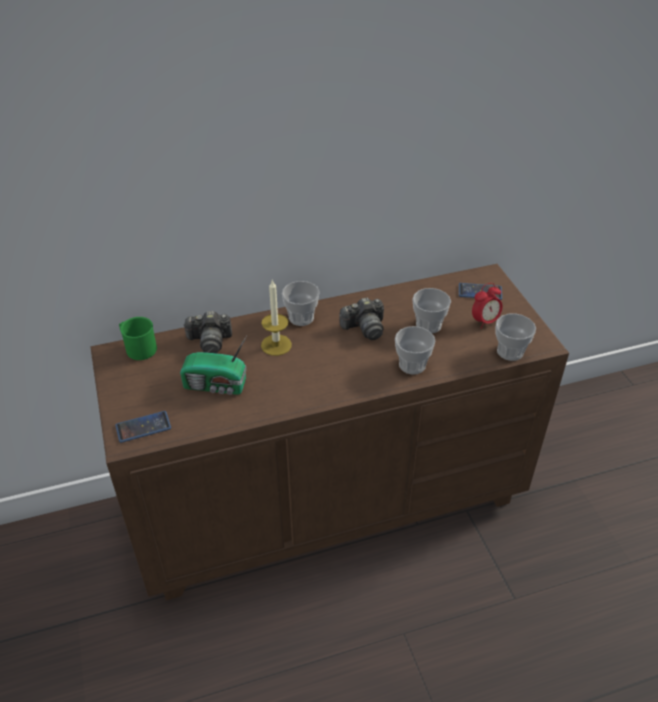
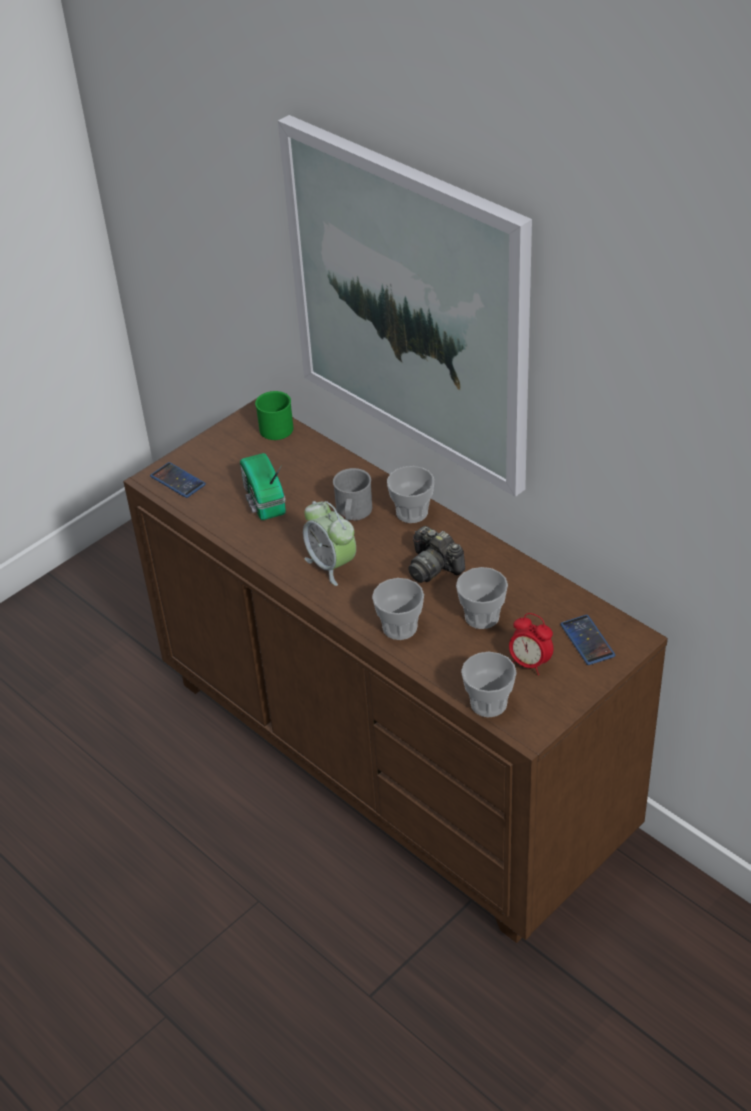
camera: 65 degrees right, 0 degrees up
(210, 341) = (322, 466): camera -> none
(258, 156) = (409, 305): none -> picture
(276, 345) = (353, 513): candle -> grey mug
(322, 375) = (331, 565): none -> alarm clock

